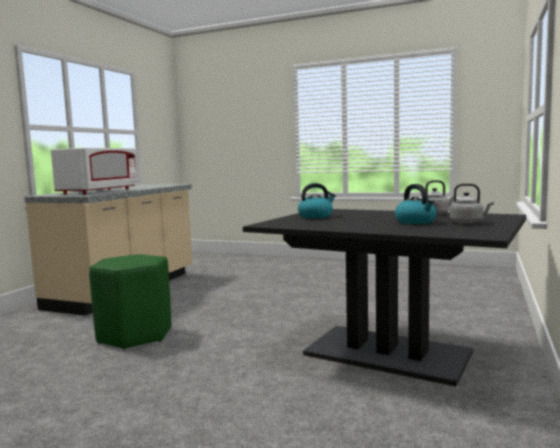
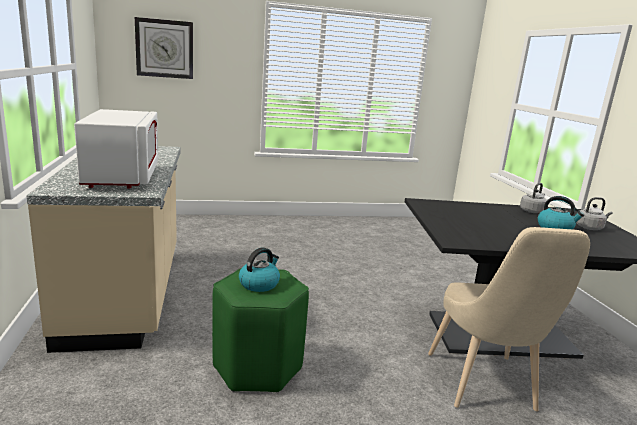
camera: 35 degrees left, 10 degrees up
(220, 116) = (164, 48): none -> wall clock
(293, 380) = (483, 386): none -> beige chair
(316, 216) = (452, 219): kettle -> kettle (259, 284)

